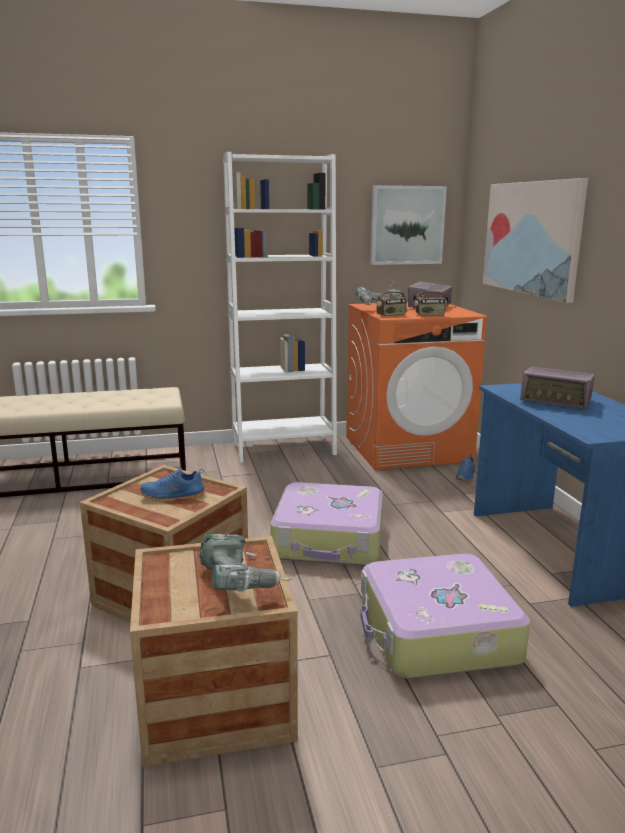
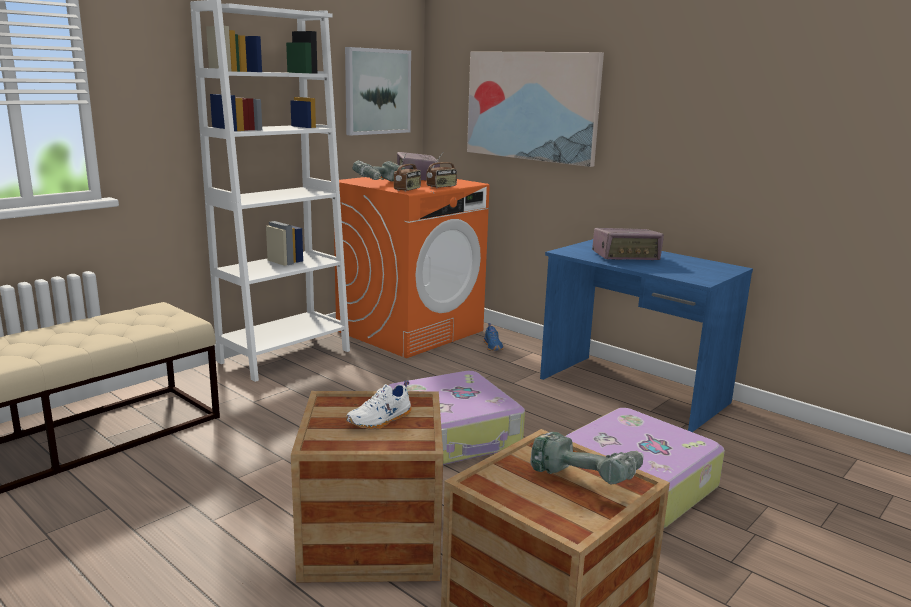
camera: 35 degrees left, 0 degrees up
(173, 497) = (381, 420): blue shoe -> white shoe

